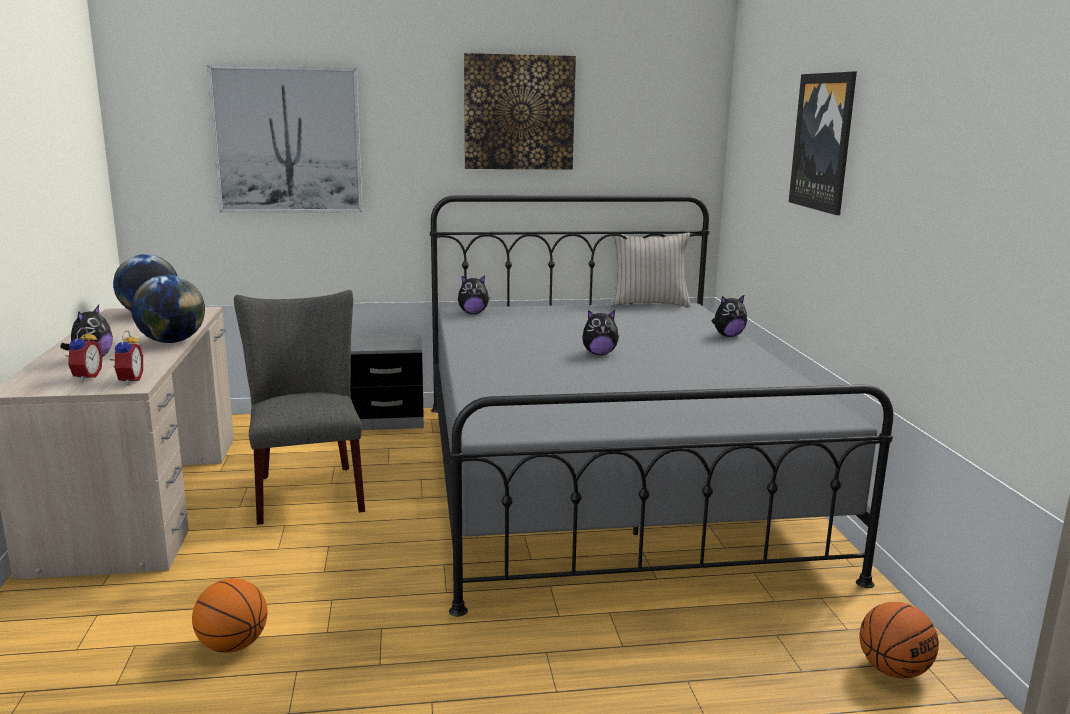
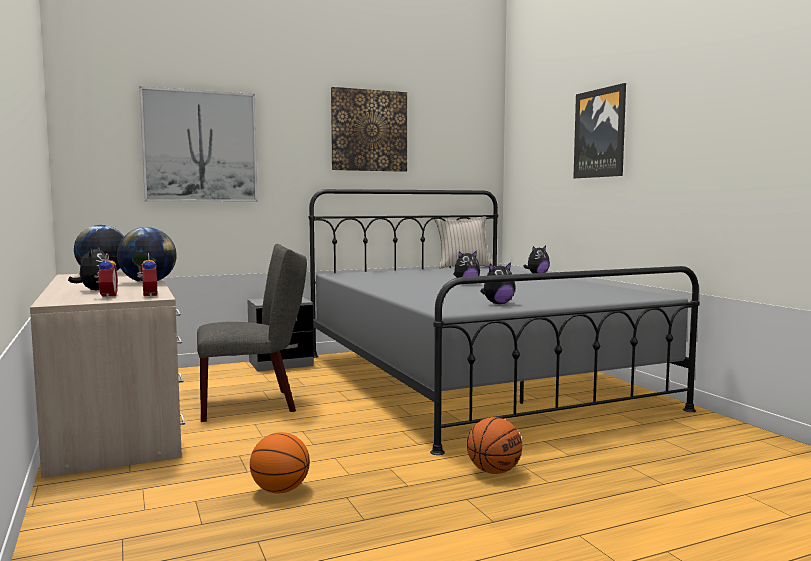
camera: 15 degrees left, 10 degrees down
(307, 490) = (254, 404): grey chair -> grey chair turned 105 degrees clockwise
(473, 313) = (346, 274): plush toy -> plush toy (498, 304)
(893, 670) = (747, 445): basketball -> basketball (494, 471)

